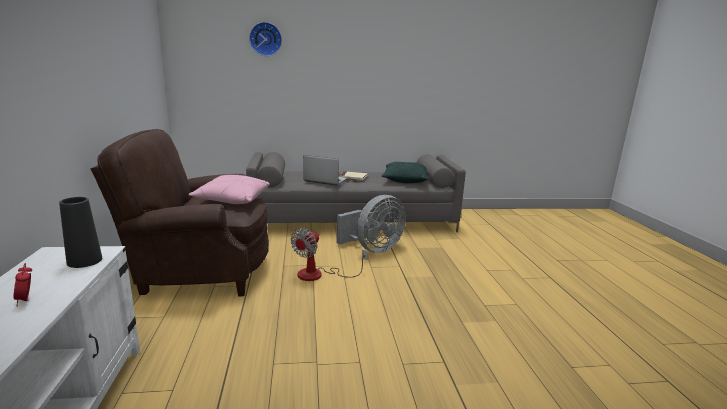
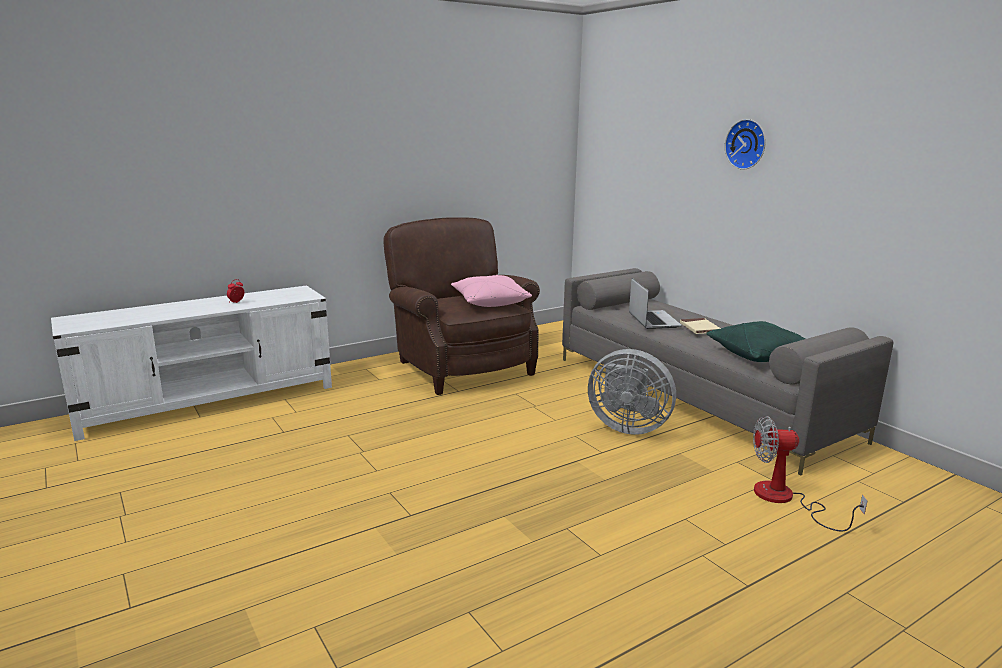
camera: 65 degrees right, 0 degrees up
(84, 261) = (293, 297): black vase -> none
(265, 39) = (663, 120): wall clock -> wall clock (747, 144)
(319, 275) = (517, 414): fan -> fan (785, 499)

